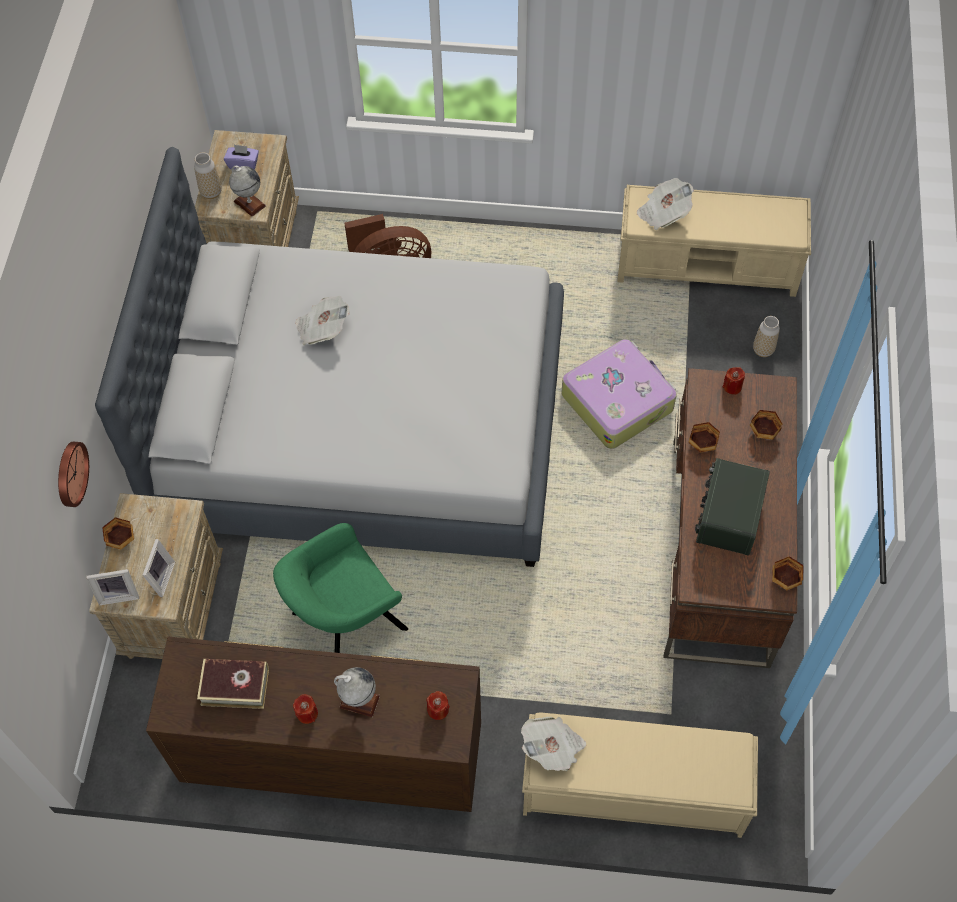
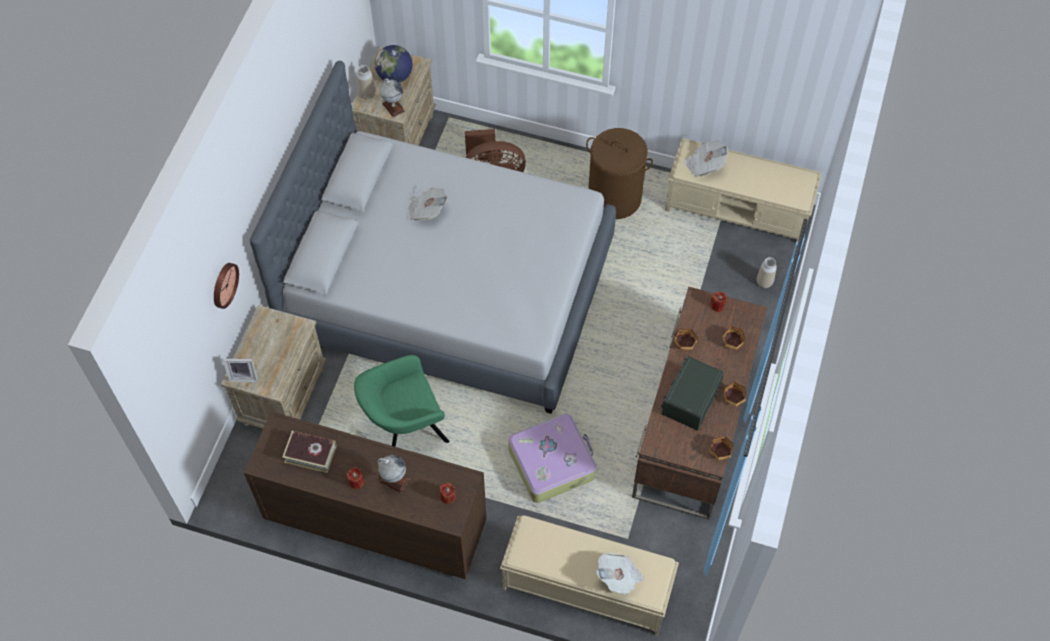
camera: 10 degrees right, 0 degrees up
(120, 539) = (252, 337): bowl -> bowl (732, 398)
(160, 578) = (274, 370): picture frame -> none
(243, 164) = (395, 76): purple tissue box -> globe
(550, 276) = (614, 197): none -> brown laundry basket
(553, 748) = (528, 542): newspaper -> newspaper (619, 577)
(617, 401) = (643, 301): suitcase -> suitcase (552, 462)

